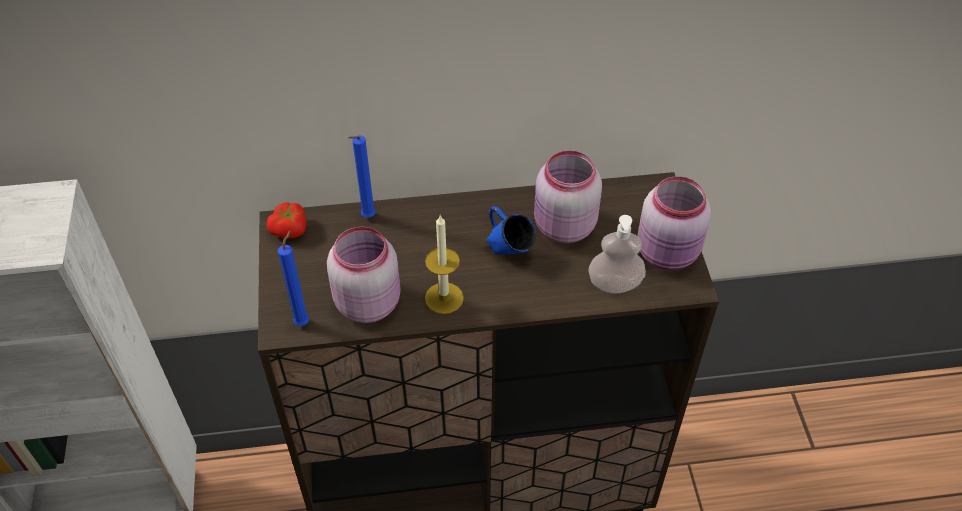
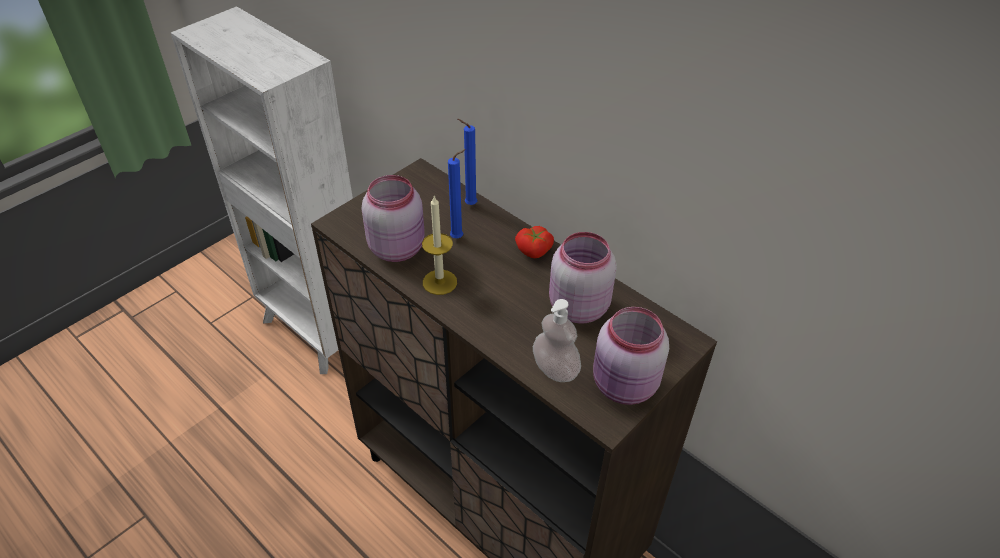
camera: 50 degrees right, 5 degrees down
(290, 230) = (420, 179): tomato -> tomato (534, 251)
(303, 321) = (352, 228): blue candle -> blue candle (459, 237)
(508, 252) = (518, 291): blue mug -> none

